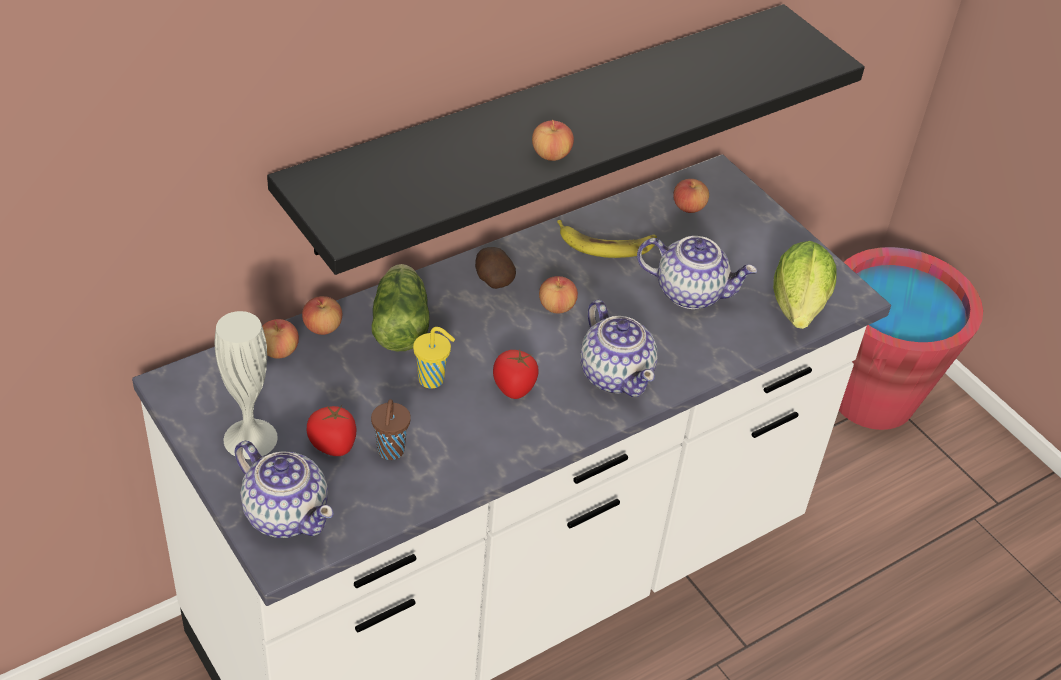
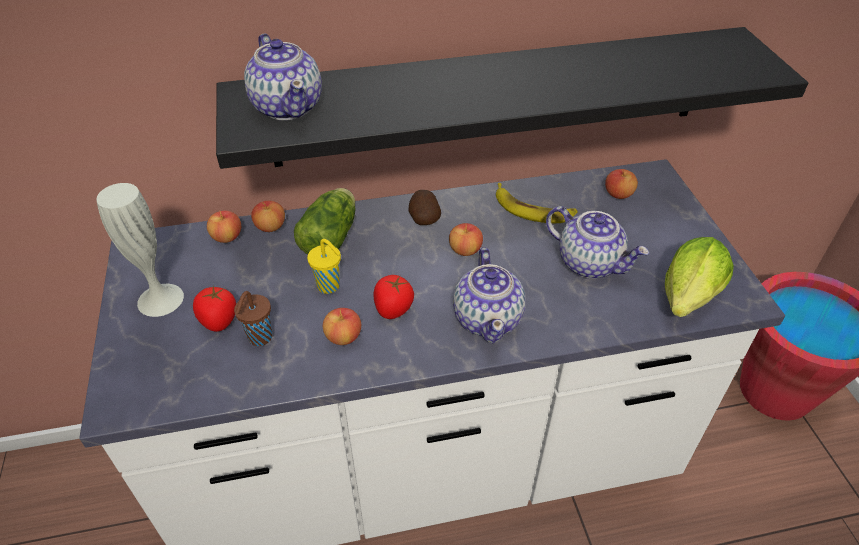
camera: 25 degrees right, 0 degrees up
(286, 513) = (144, 369): teapot -> teapot (288, 106)
(551, 155) = (462, 105): apple -> apple (343, 337)

